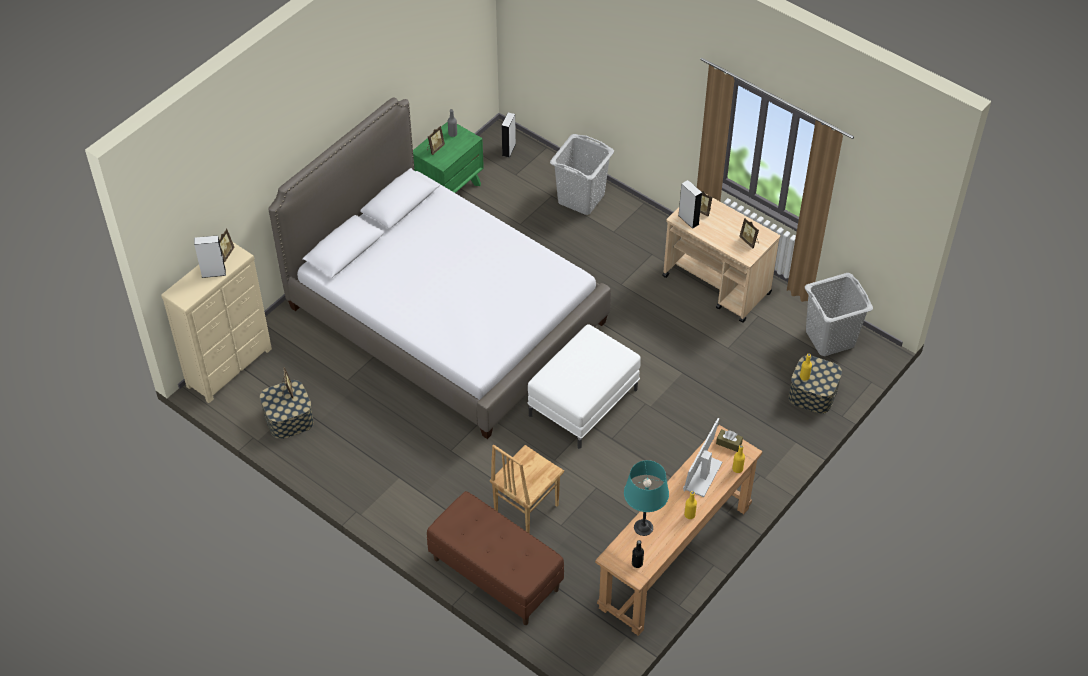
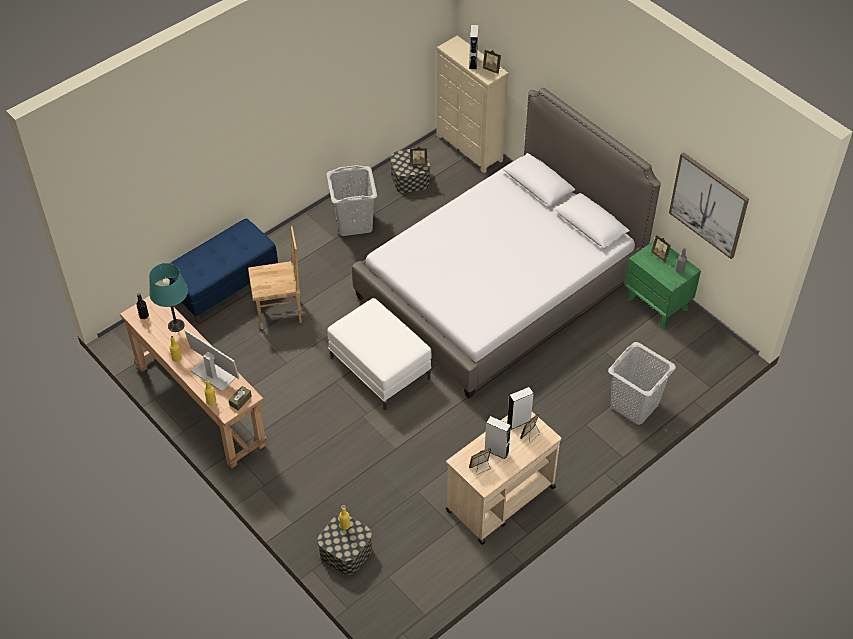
camera: 100 degrees right, 0 degrees up
(433, 61) = (708, 205): none -> picture
(495, 574) = (225, 286): brown bench -> blue bench
(509, 149) = (709, 356): grey speaker -> grey speaker (496, 451)
(525, 509) = (279, 312): brown chair -> brown chair turned 120 degrees clockwise
(829, 338) = (411, 584): grey laundry basket -> grey laundry basket (354, 222)

